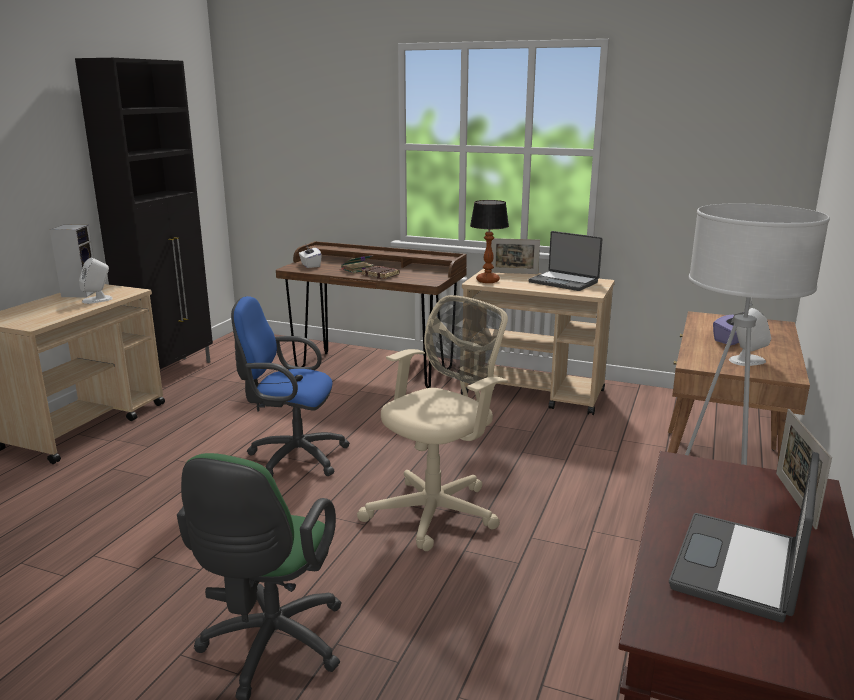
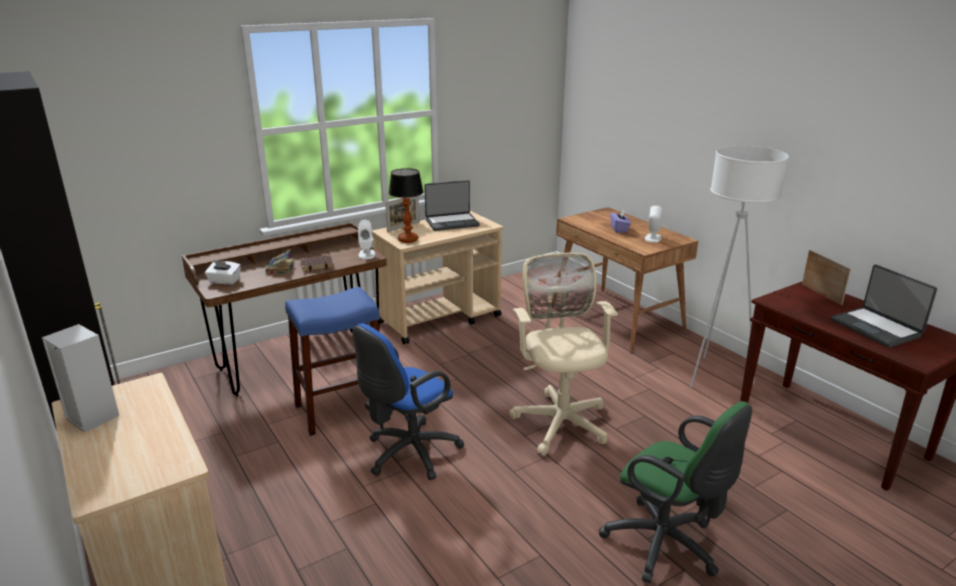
camera: 55 degrees left, 5 degrees up
(97, 300) = (146, 410): white speaker -> white speaker (367, 254)
(326, 409) = (341, 409): none -> blue stool
(795, 499) = (821, 294): picture frame -> picture frame turned 150 degrees counterclockwise

